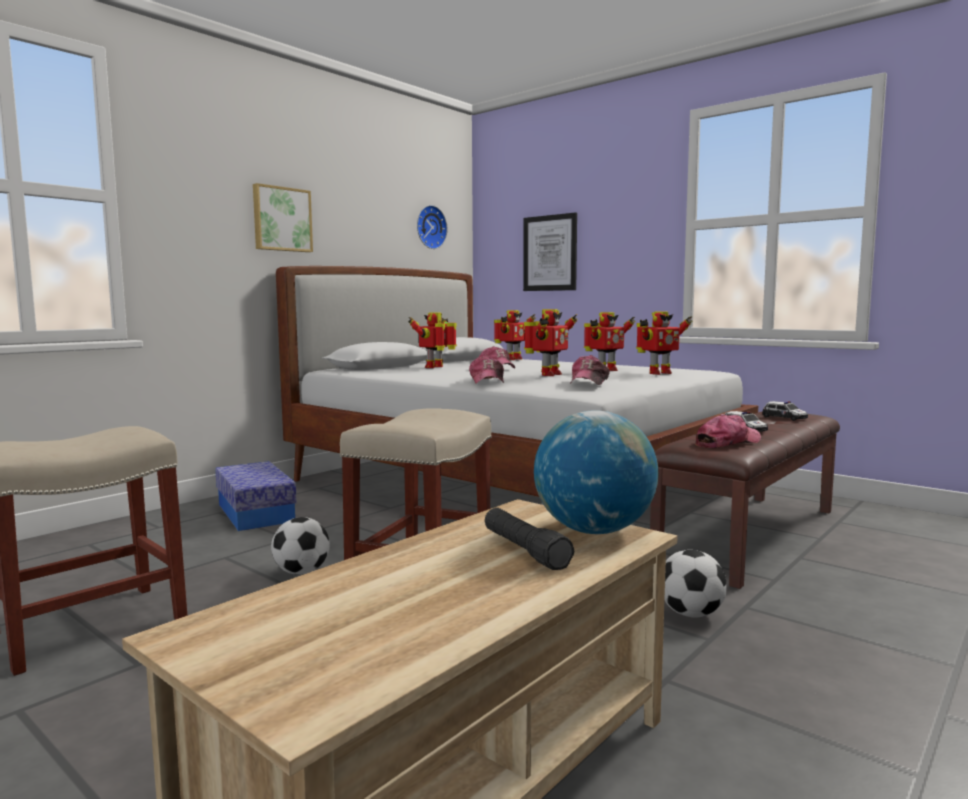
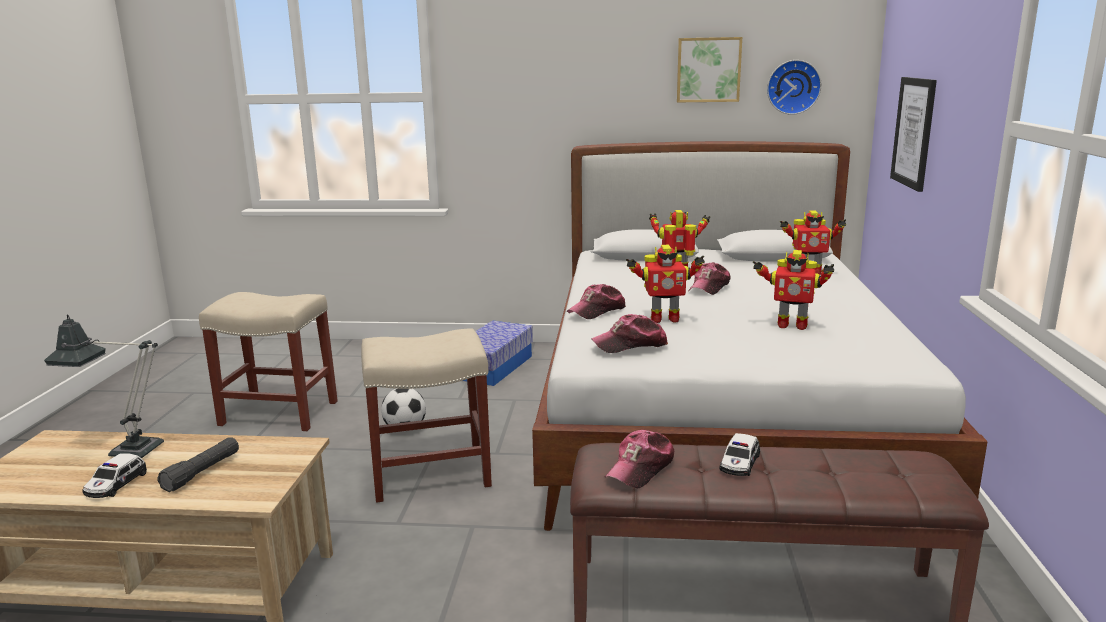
camera: 55 degrees right, 10 degrees up
(281, 219) = (583, 98): picture -> picture (708, 70)
(363, 583) = (126, 449): none -> table lamp
(594, 530) = (261, 481): globe -> none
(658, 373) = (807, 350): toy robot -> none
(690, 614) = (483, 608): football -> none
(727, 443) = (641, 468): cap -> cap turned 105 degrees clockwise
(785, 418) = (879, 473): toy car -> toy car (115, 484)

